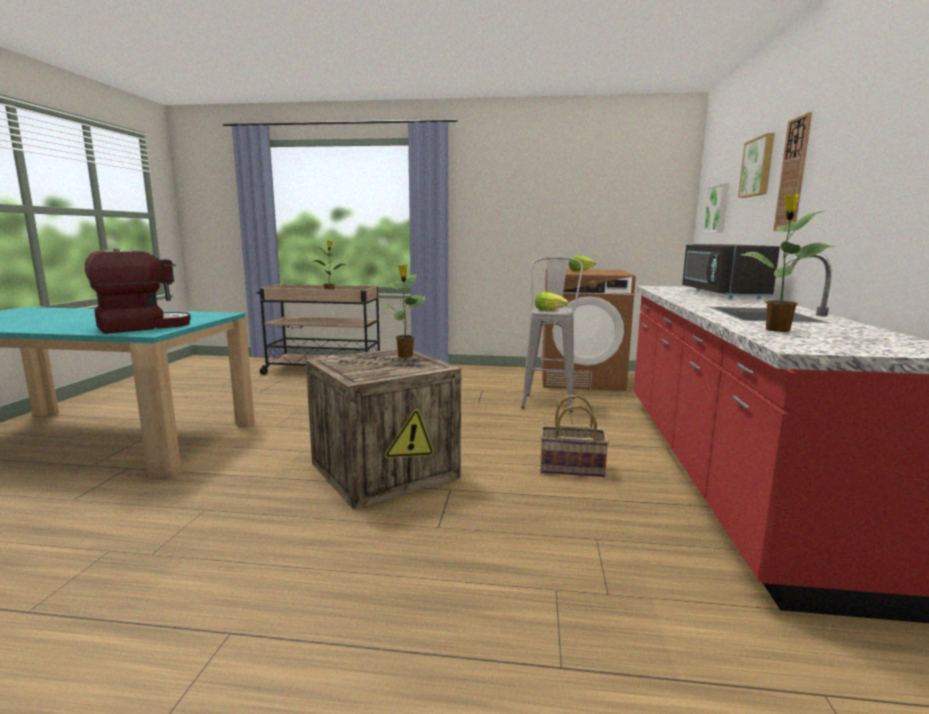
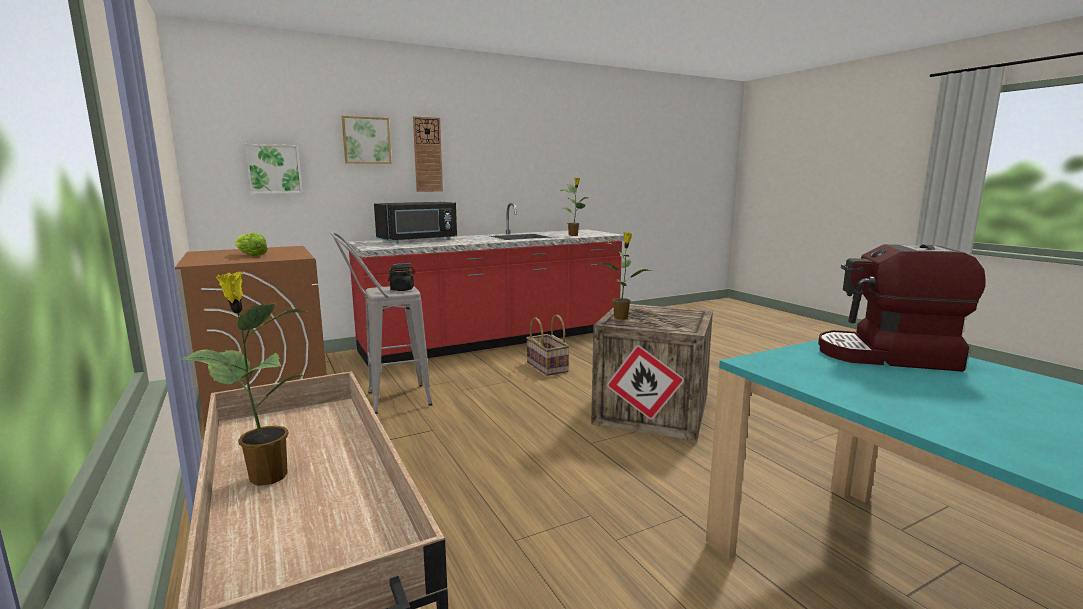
camera: 125 degrees left, 0 degrees up
(550, 310) = (402, 289): lettuce -> black jar

